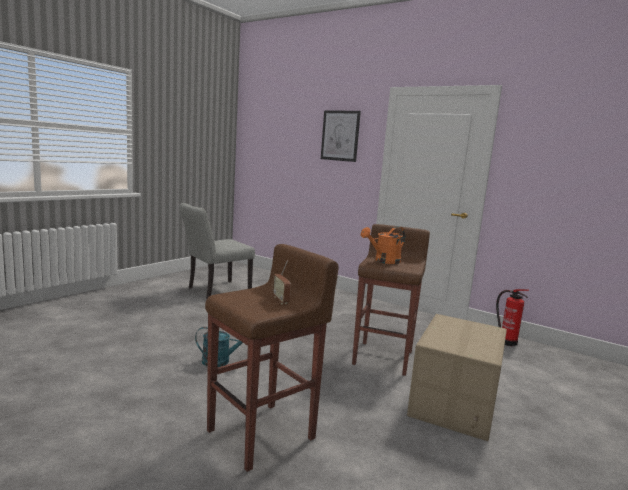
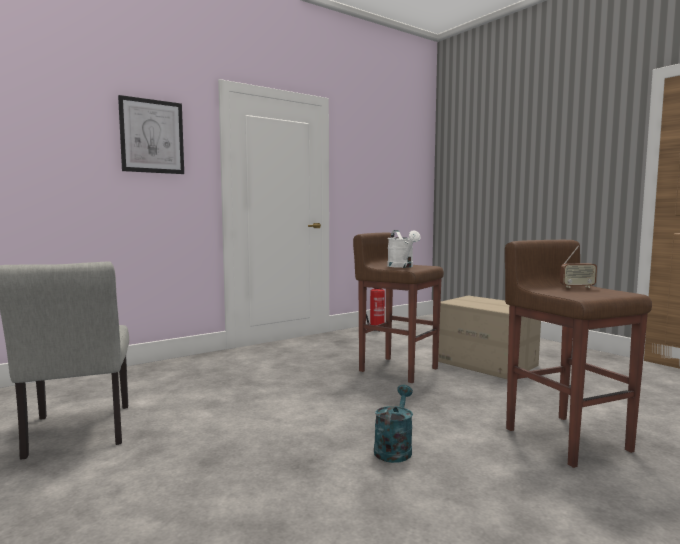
camera: 70 degrees left, 5 degrees down
(384, 261) = (402, 266): orange watering can -> white watering can

